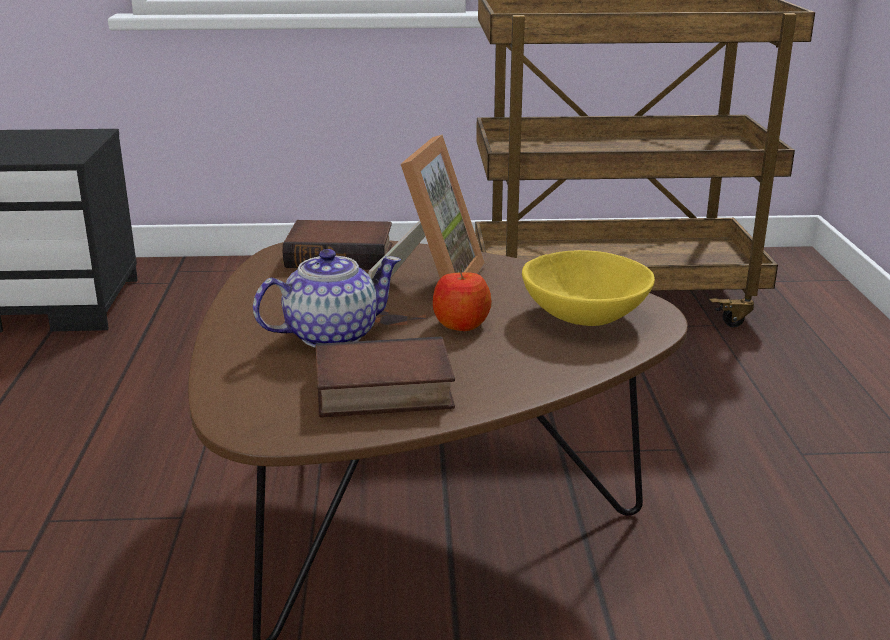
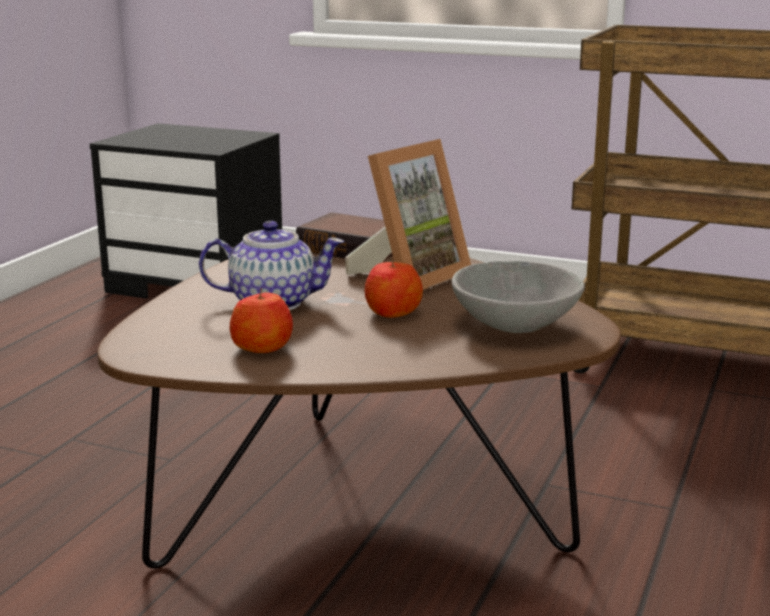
camera: 25 degrees right, 5 degrees down
(381, 392) = (262, 347): book -> apple
(585, 316) = (516, 324): yellow bowl -> grey bowl

